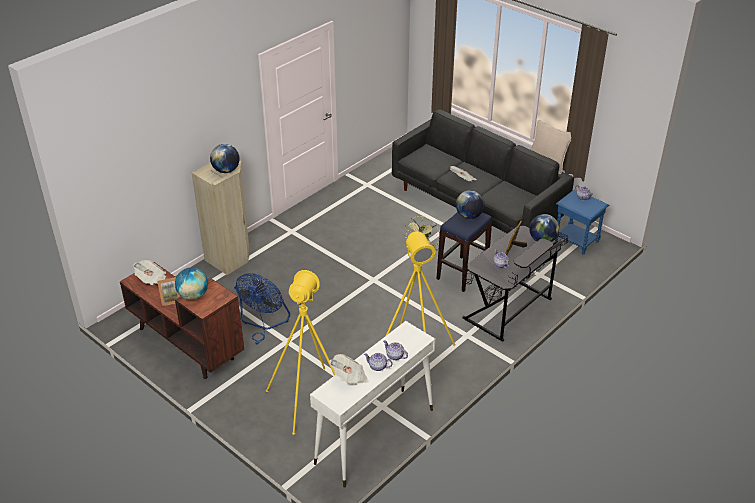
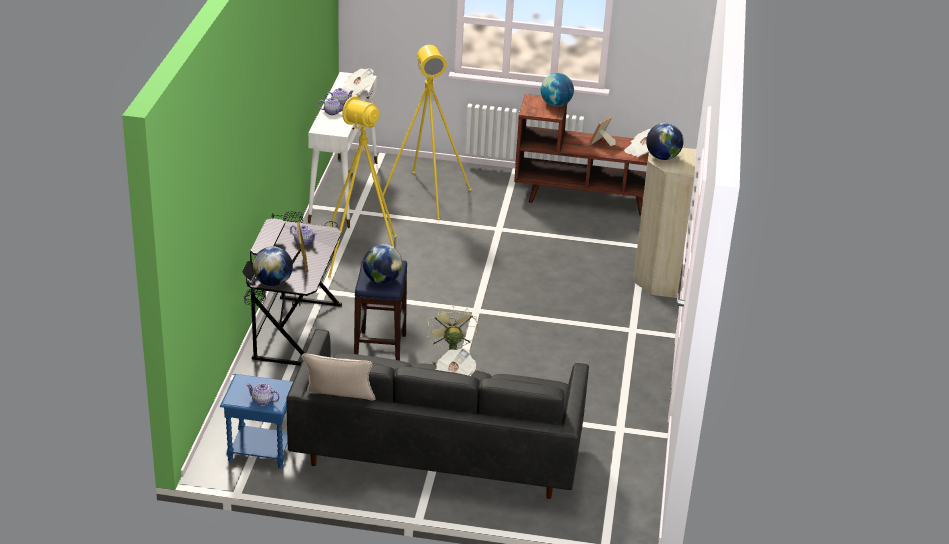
camera: 145 degrees right, 5 degrees down
(260, 322) = (544, 235): blue fan -> none

